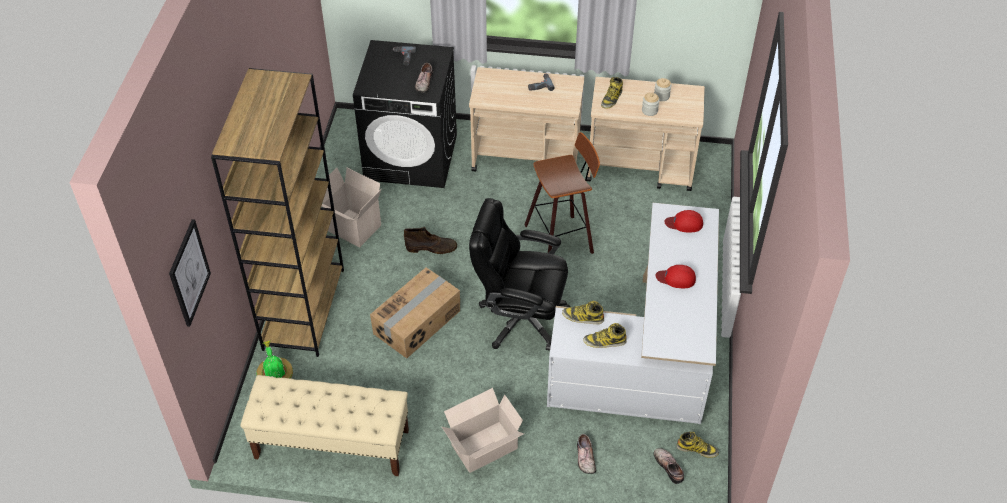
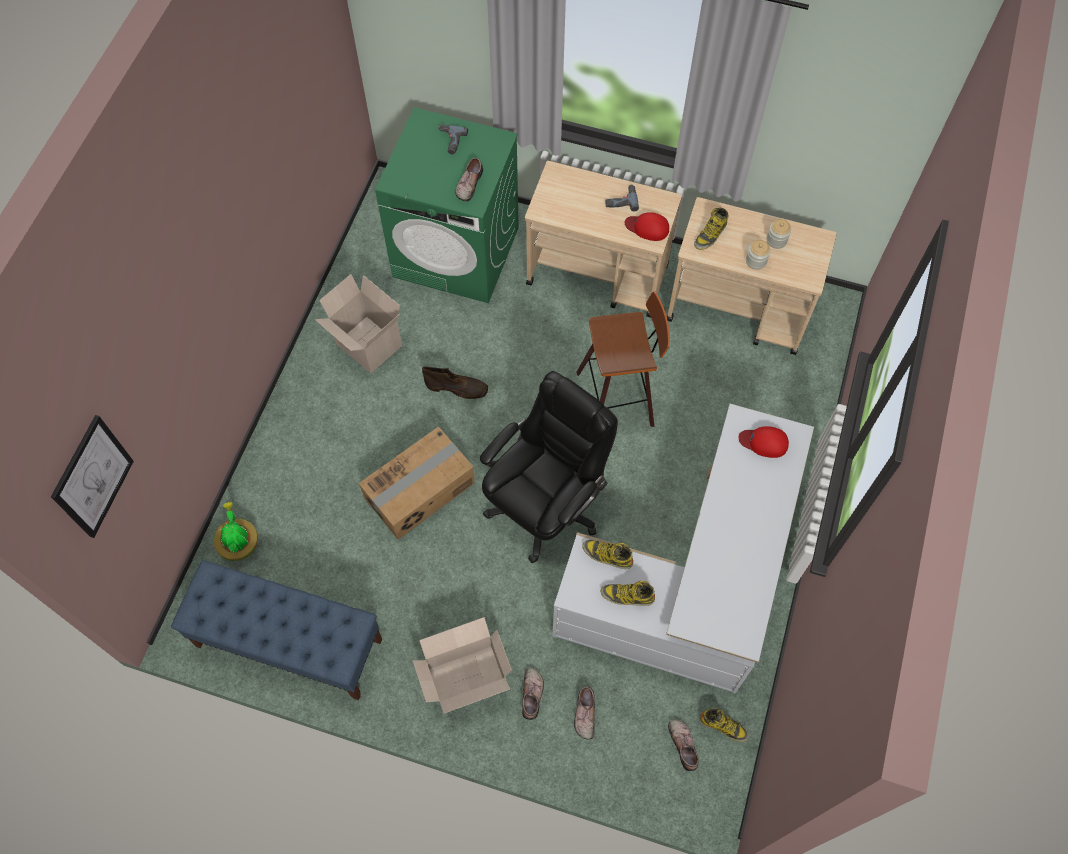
camera: 10 degrees right, 15 degrees up
(303, 308) = (288, 449): brown bookcase -> none
(331, 444) = (288, 643): beige bench -> blue bench
(411, 157) = (457, 252): black washing machine -> green washing machine
(520, 318) = (545, 505): black office chair -> black office chair turned 105 degrees clockwise
(540, 450) = (533, 694): none -> shoe
(676, 278) = (735, 524): red cap -> red cap (647, 227)

